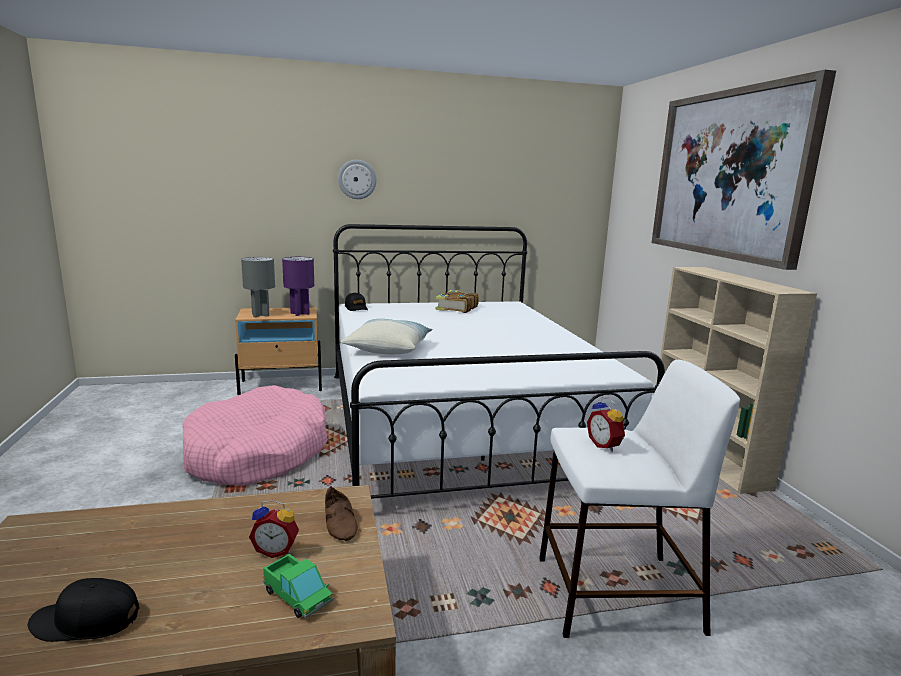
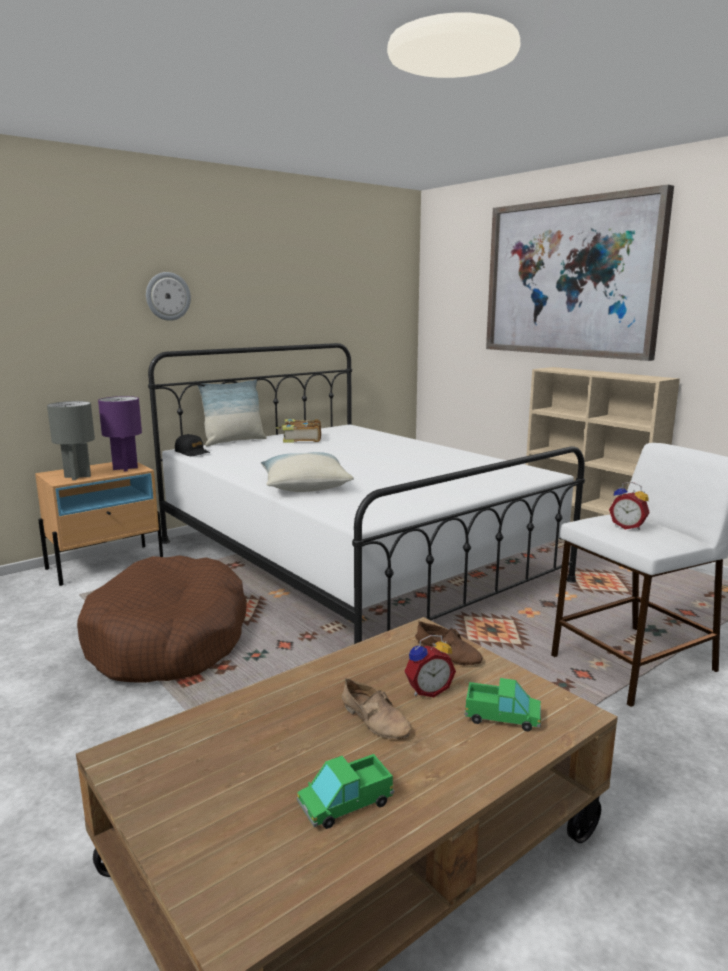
camera: 25 degrees left, 0 degrees up
(86, 621) = (345, 803): black cap -> toy truck
(205, 560) = (376, 719): none -> beige shoe
(257, 453) = (169, 640): pink dog bed -> brown dog bed
(401, 303) = (234, 441): none -> pillow

